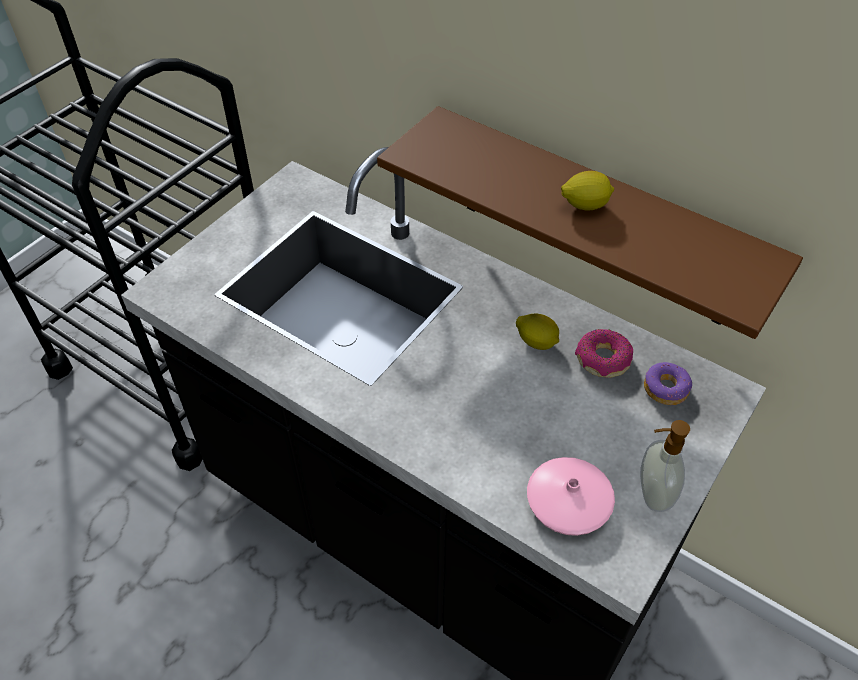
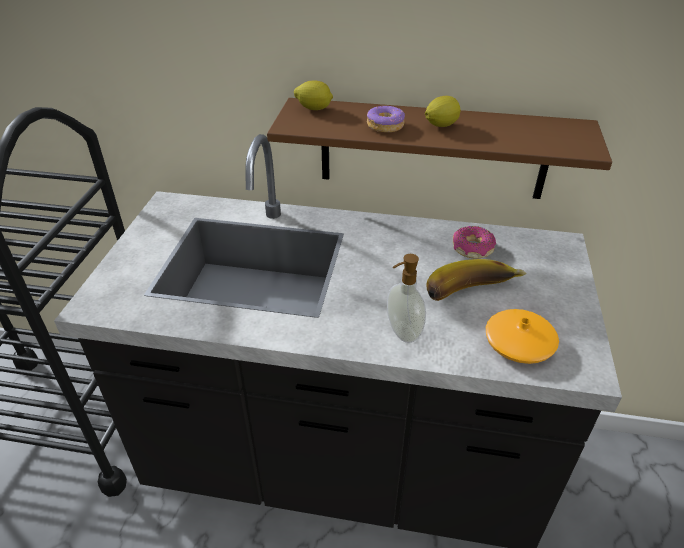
camera: 25 degrees left, 10 degrees down
(536, 342) = (420, 251): lemon -> lemon (314, 109)
(557, 422) = (472, 295): none -> banana
(568, 502) = (519, 343): pink vase -> orange vase
(652, 493) = (567, 317): soap dispenser -> soap dispenser (402, 332)
(666, 389) = (525, 253): donut -> donut (385, 125)

